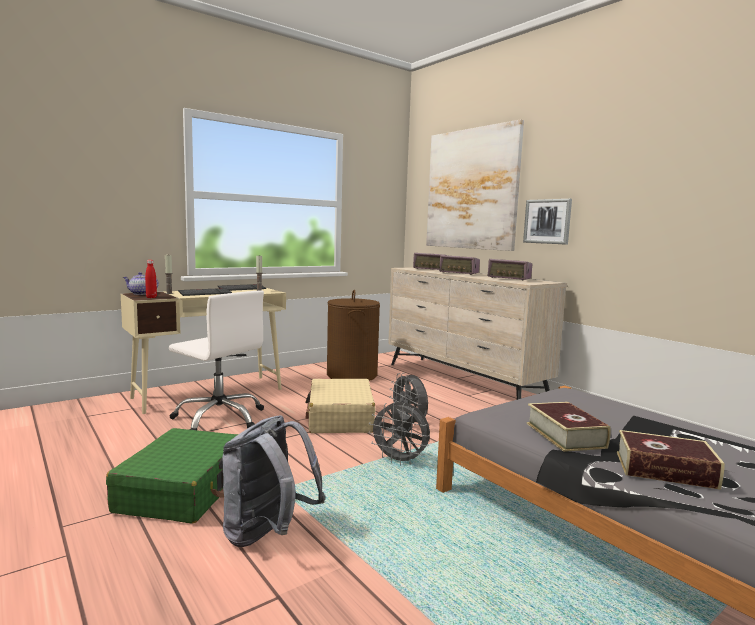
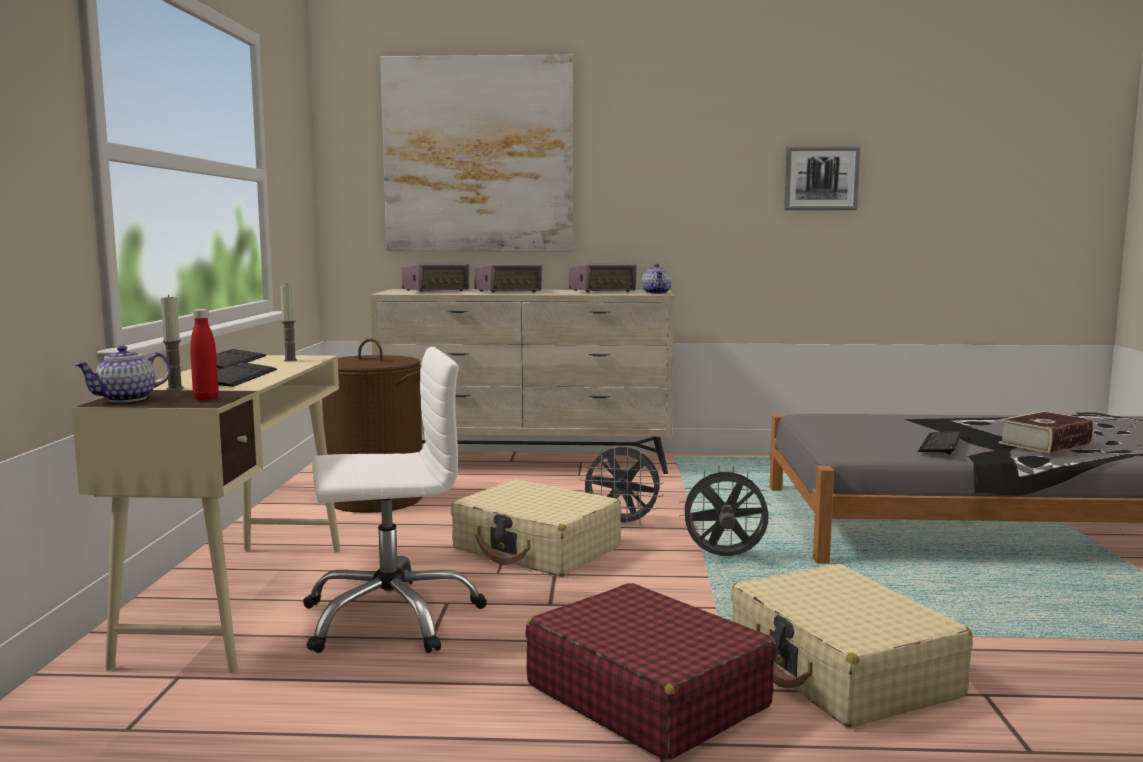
camera: 50 degrees left, 0 degrees up
(184, 490) = (646, 695): green suitcase -> red suitcase
(267, 535) = (842, 670): grey backpack -> beige suitcase
(400, 461) = (724, 558): grey fan -> grey fan turned 150 degrees counterclockwise
(530, 283) = (657, 293): none -> teapot
(547, 221) = (626, 206): picture -> picture (821, 178)
(565, 435) = (940, 444): book -> keyboard

